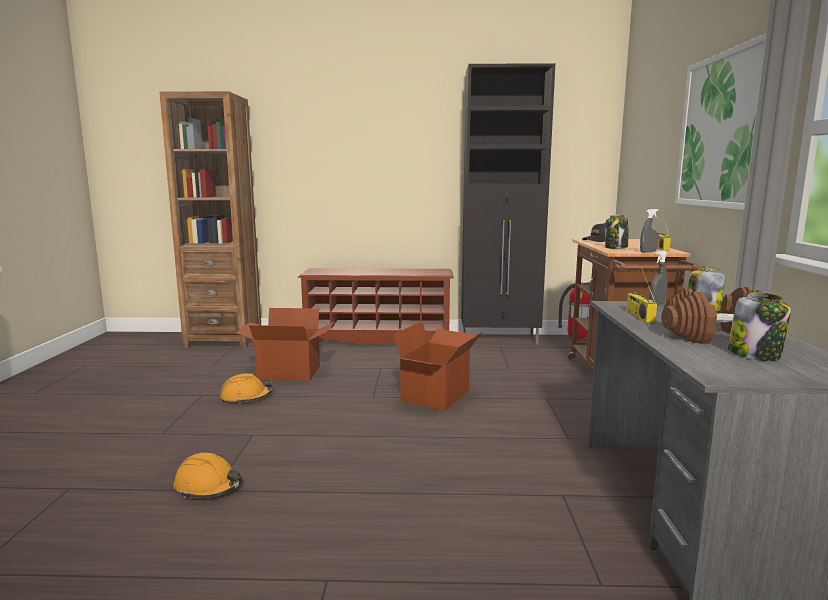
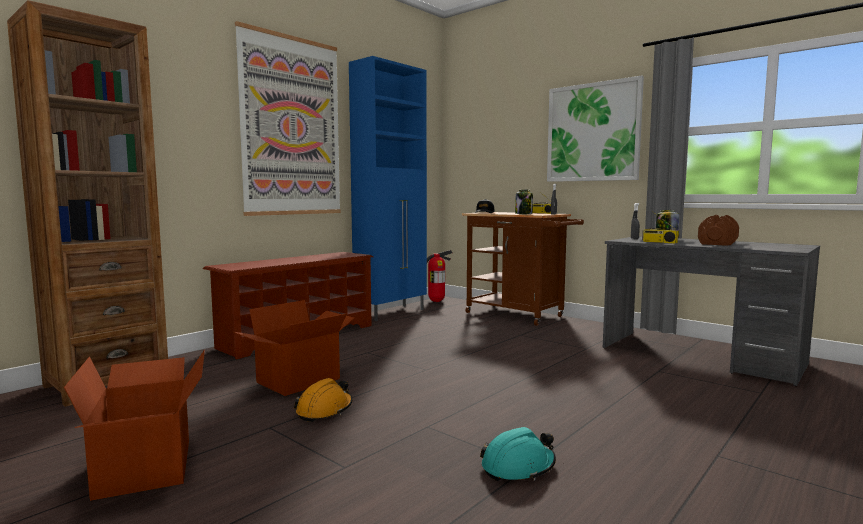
camera: 50 degrees left, 5 degrees down
(208, 487) = (518, 467): orange hard hat -> turquoise hard hat
(397, 147) = (292, 126): none -> picture
(436, 396) = (463, 354): cardboard box -> cardboard box (147, 467)
(500, 340) = (392, 313): black cabinet -> blue cabinet
(755, 354) = (757, 245): jar -> none

